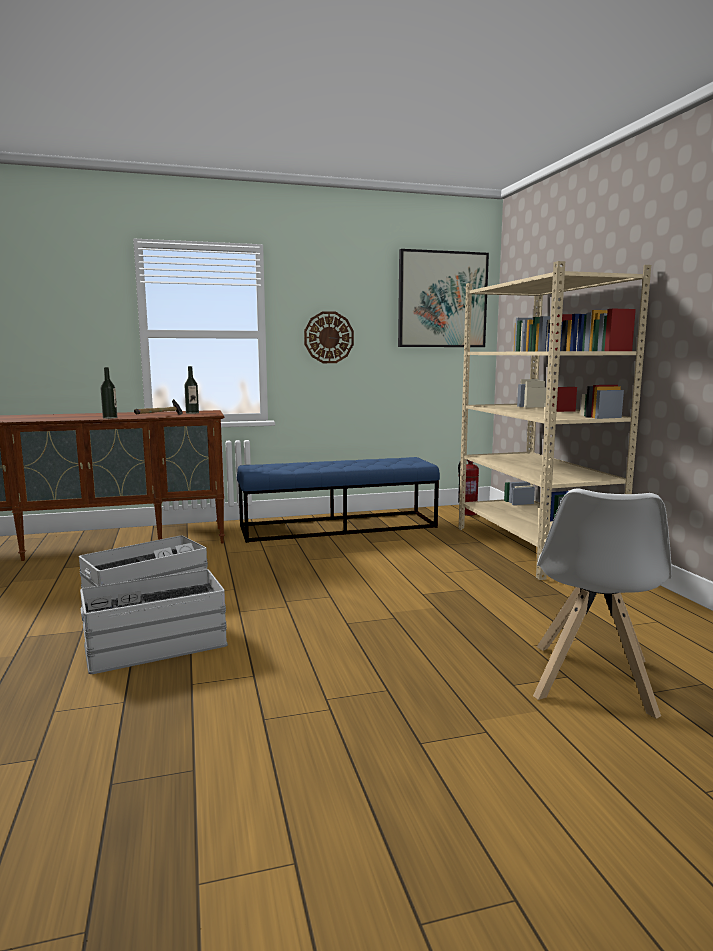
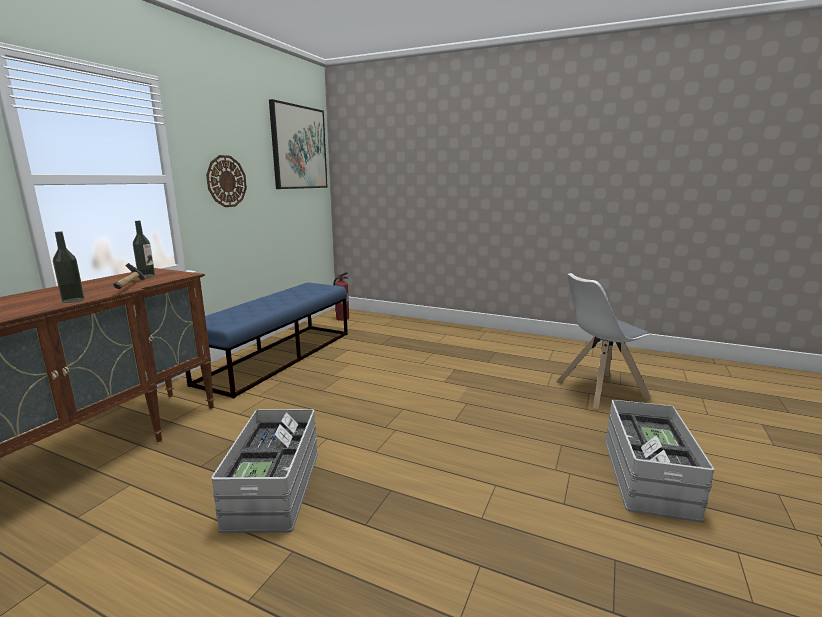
camera: 50 degrees left, 5 degrees up
(155, 645) = (387, 514): grey storage box -> grey storage box (649, 476)
(532, 547) = (425, 330): beige bookcase -> none
(591, 681) = (598, 390): chair -> chair turned 105 degrees clockwise

